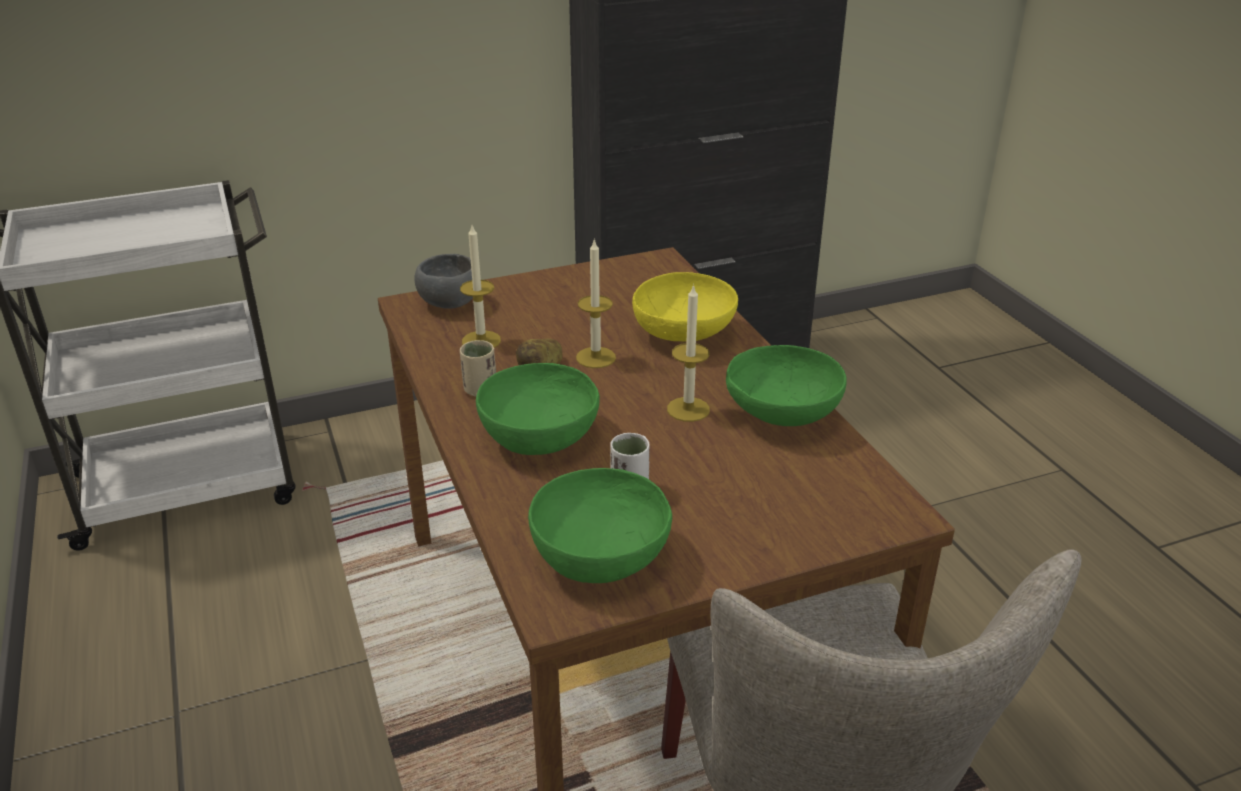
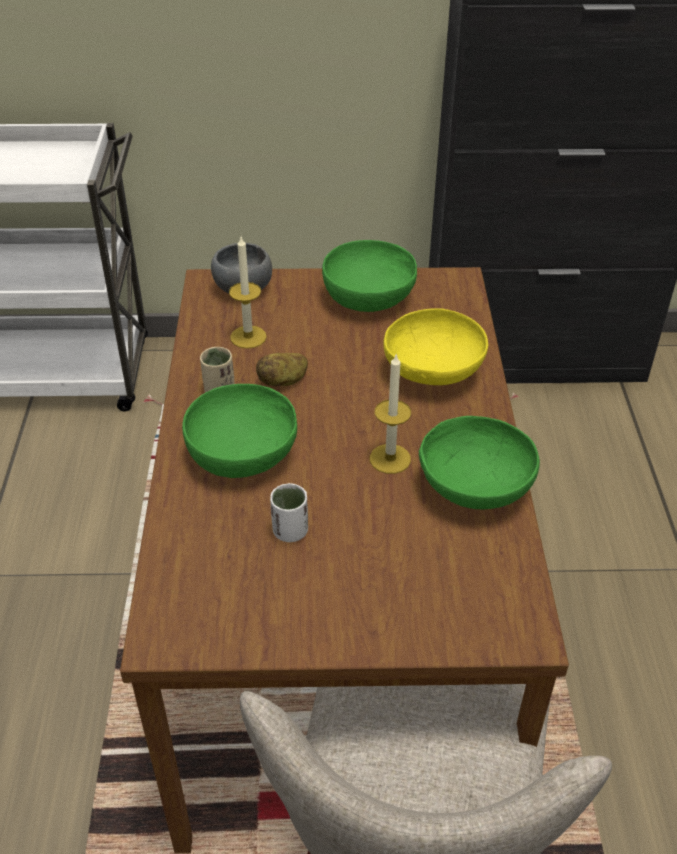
camera: 20 degrees right, 10 degrees up
(596, 357) = (338, 379): candle -> none
(600, 555) = (226, 595): green bowl -> green bowl (368, 297)

